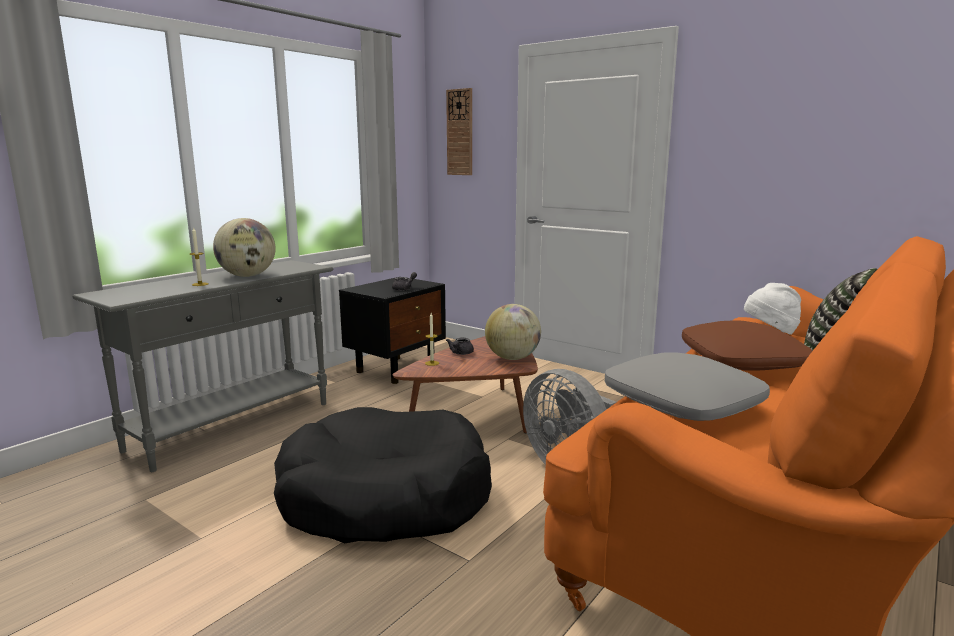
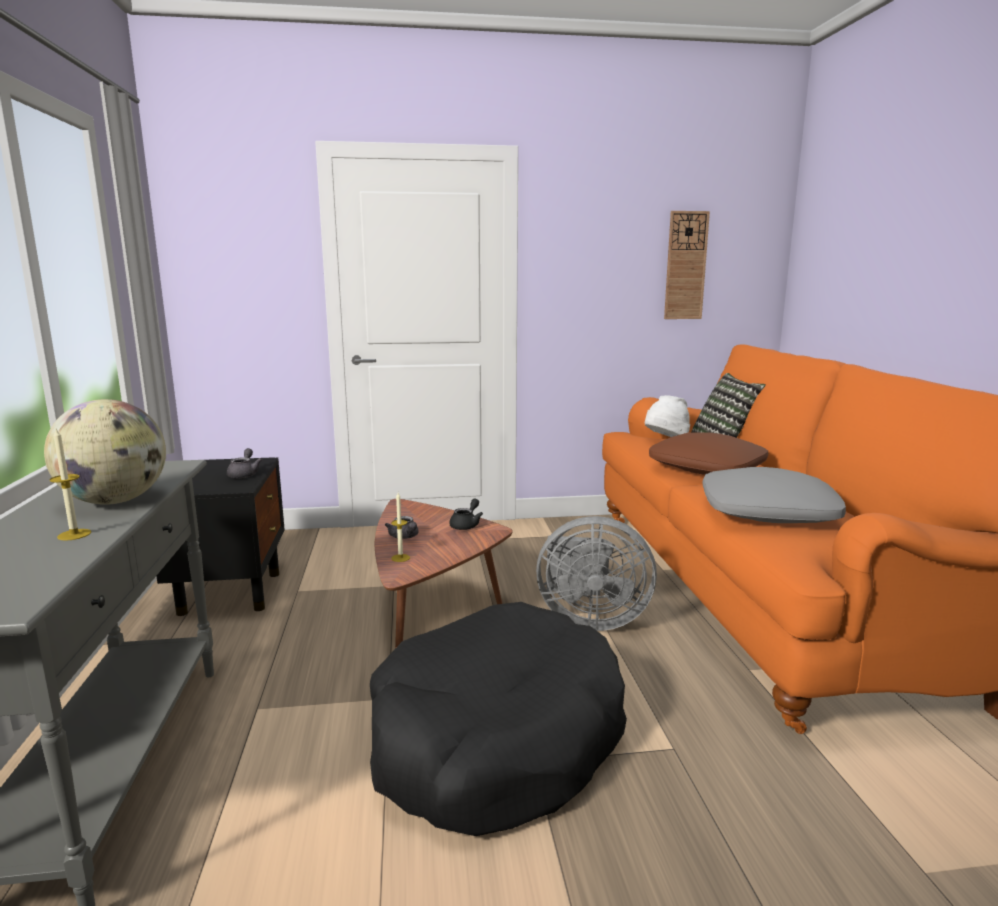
camera: 45 degrees left, 0 degrees up
(460, 132) = (224, 249): wall clock -> wall clock (685, 266)
(512, 358) = (466, 525): globe -> black teapot

